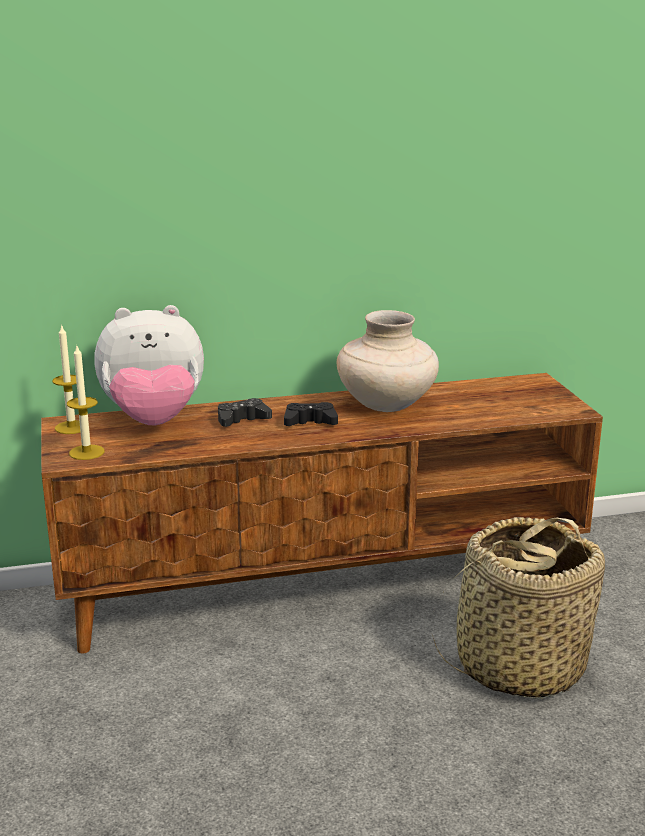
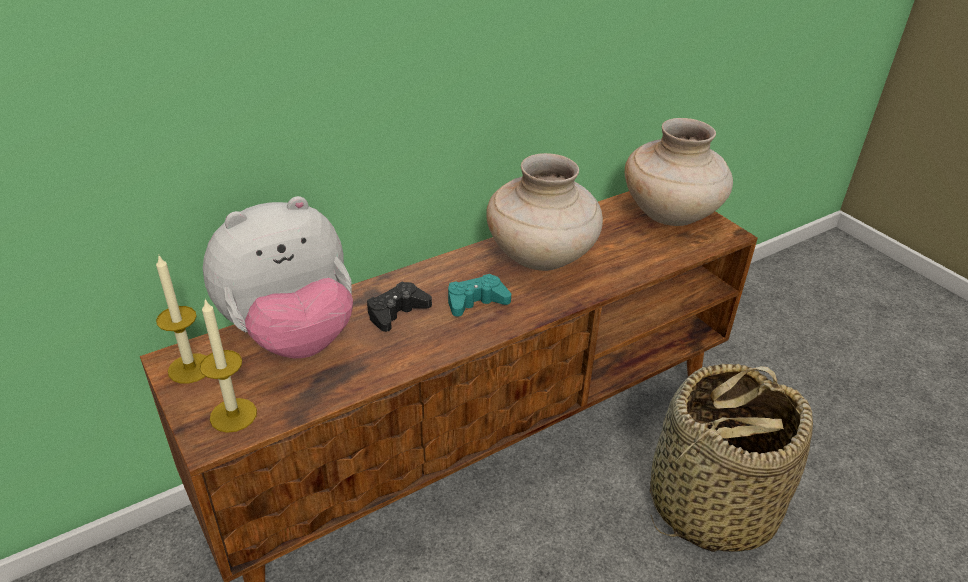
camera: 20 degrees left, 15 degrees up
(310, 422) = (476, 302): black game controller -> turquoise game controller
(530, 394) = (671, 215): none -> beige vase

